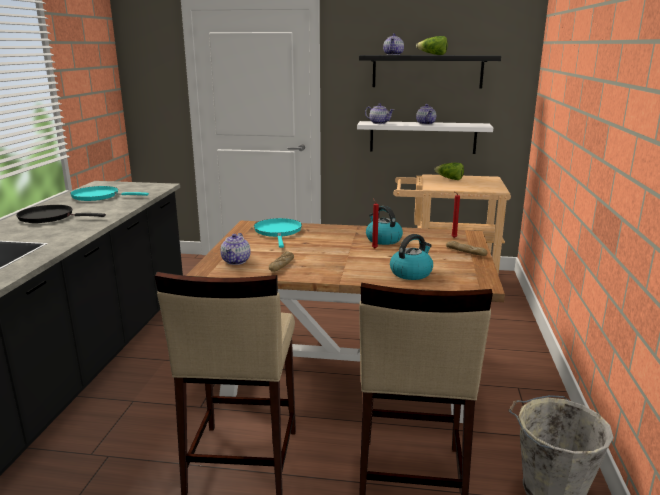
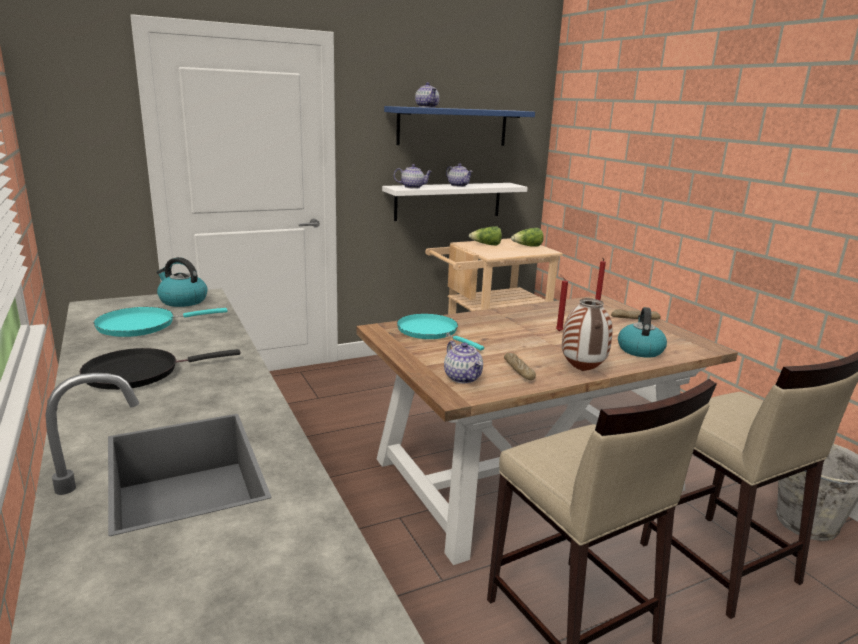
camera: 35 degrees left, 0 degrees up
(327, 275) = (581, 370): none -> vase
(383, 239) = (546, 320): kettle -> kettle (182, 301)
(427, 71) = (453, 127): black shelf -> blue shelf
(433, 54) = (463, 108): lettuce -> lettuce (527, 246)

